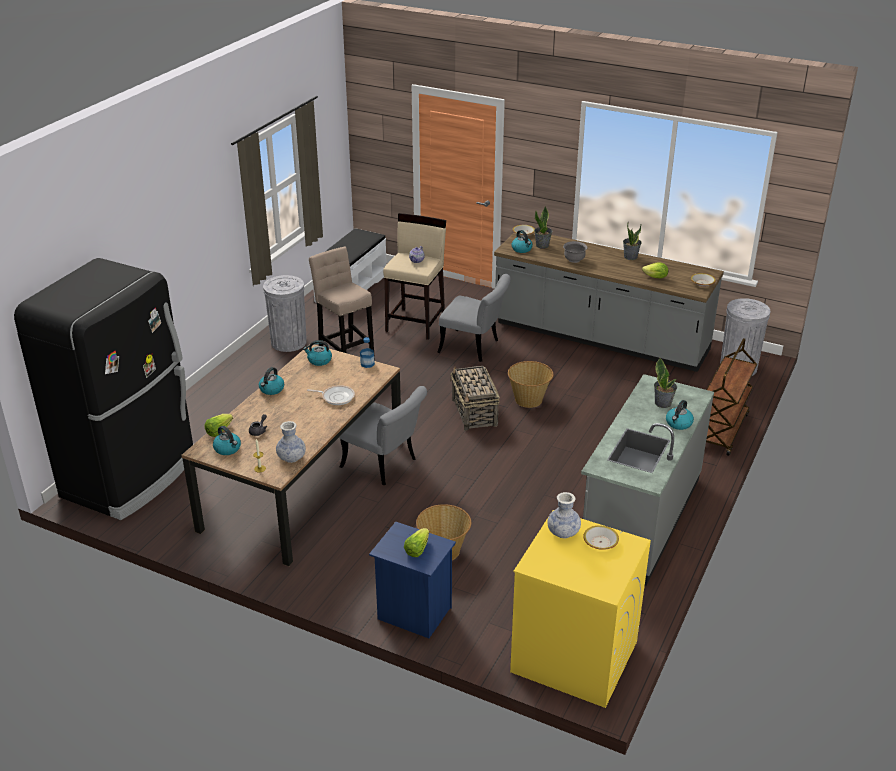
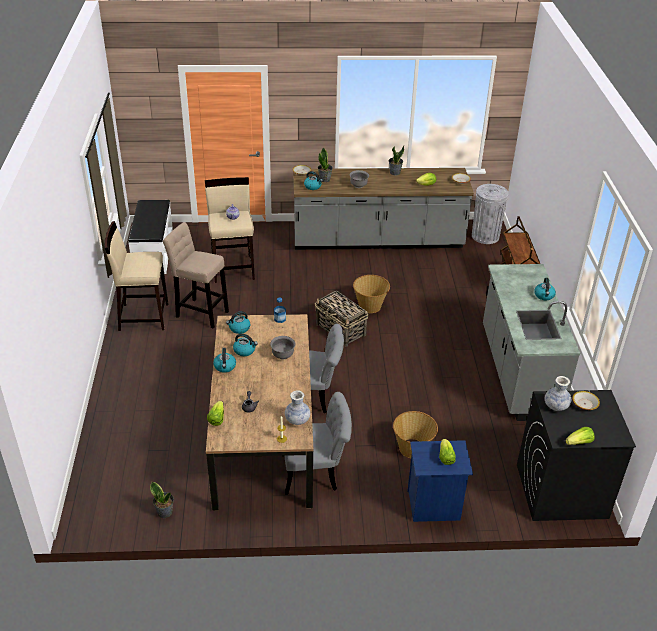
camera: 30 degrees left, 5 degrees up
(132, 476) = (113, 483): black fridge -> none
(228, 449) = (239, 431): kettle -> kettle (245, 350)
(288, 342) = (143, 317): grey trash can -> beige stool
(336, 397) = (283, 355): frying pan -> grey bowl
(475, 347) = (295, 275): grey chair -> grey chair (316, 472)
(550, 577) = (579, 443): none -> lettuce
(573, 656) = (561, 491): yellow washing machine -> black washing machine
(663, 403) = (520, 283): potted plant -> potted plant (165, 512)

